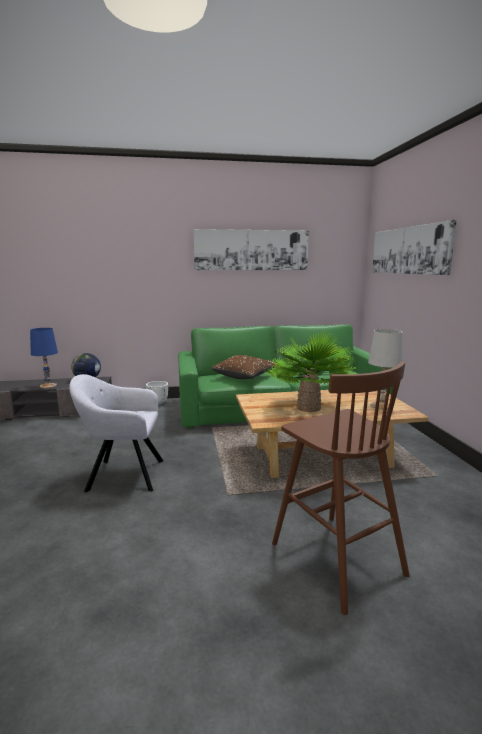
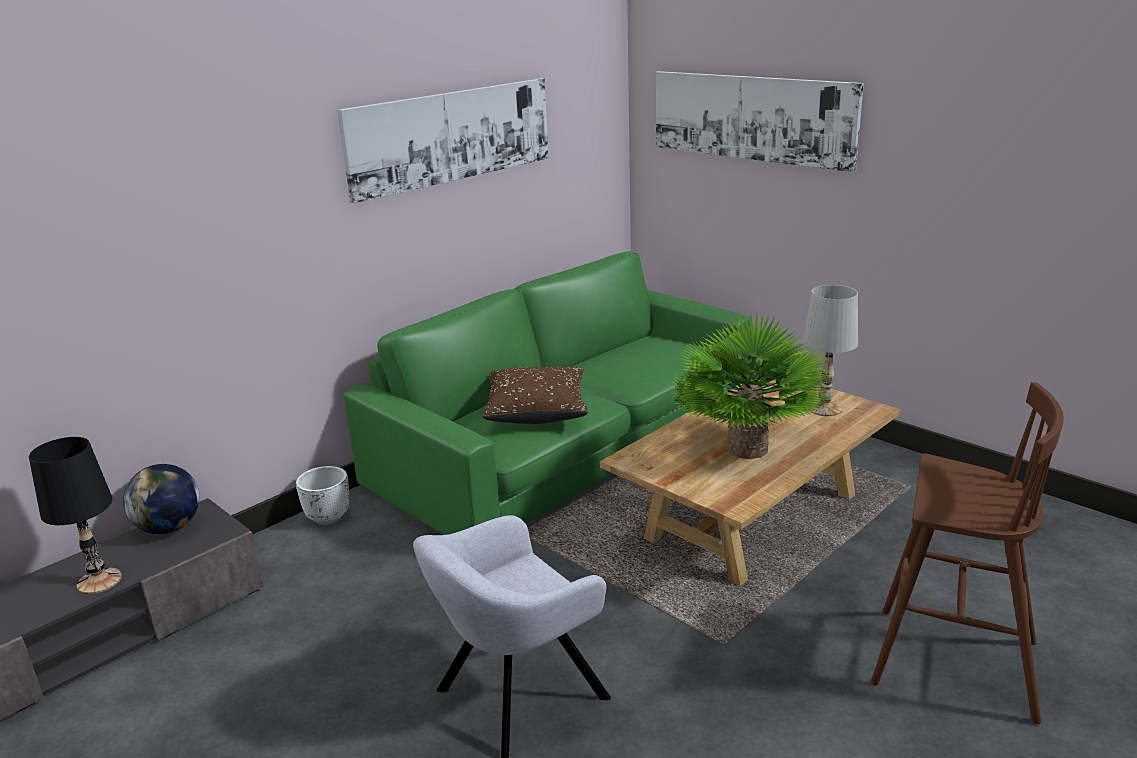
camera: 35 degrees left, 10 degrees up
(48, 385) = (100, 581): blue table lamp -> black table lamp

